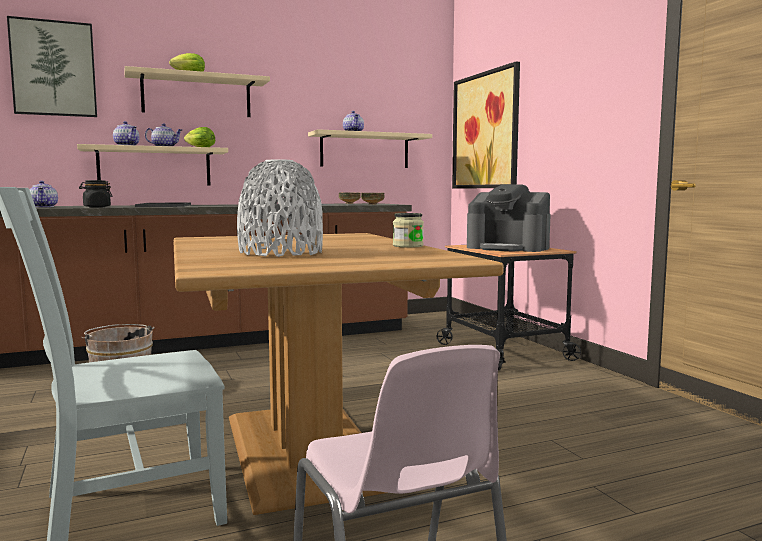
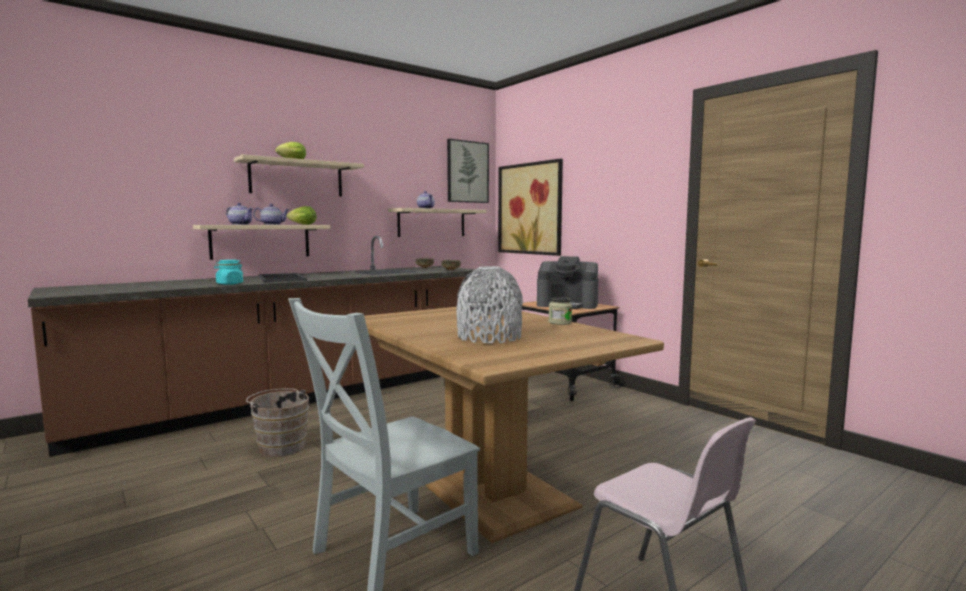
camera: 15 degrees left, 0 degrees up
(44, 207) = (174, 284): teapot -> none
(54, 68) = (168, 154): picture -> picture (467, 172)
(96, 207) = (229, 284): black jar -> turquoise jar

